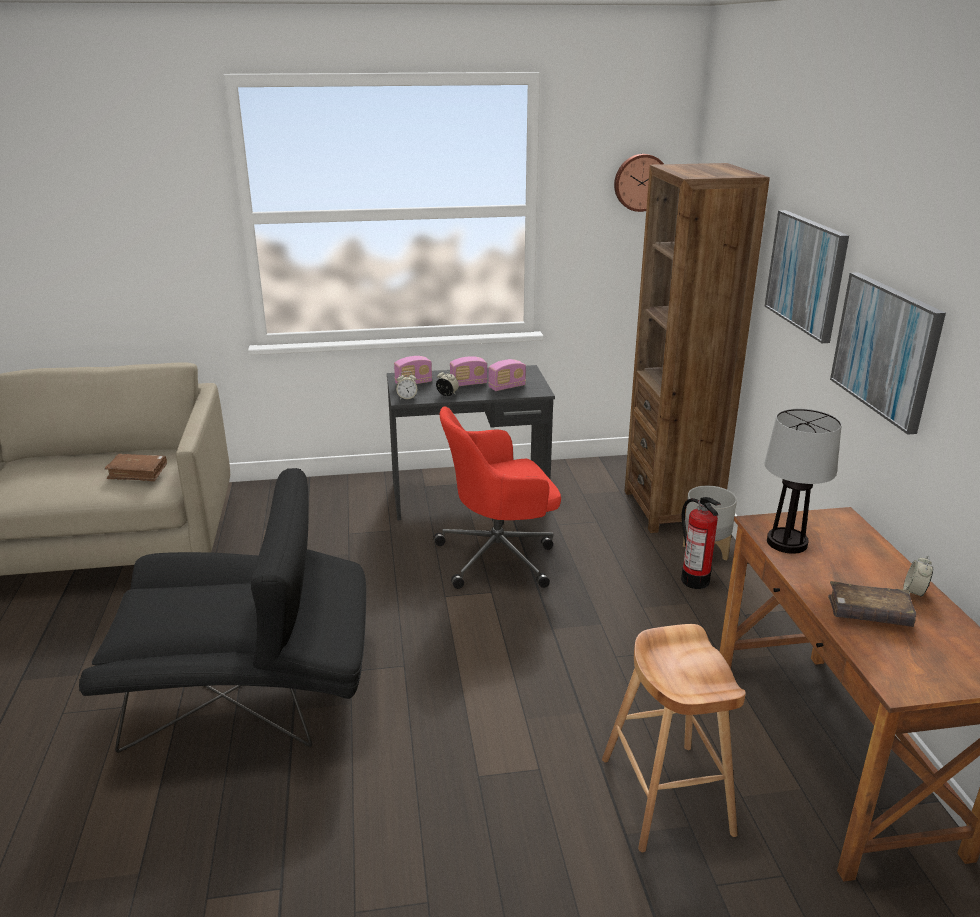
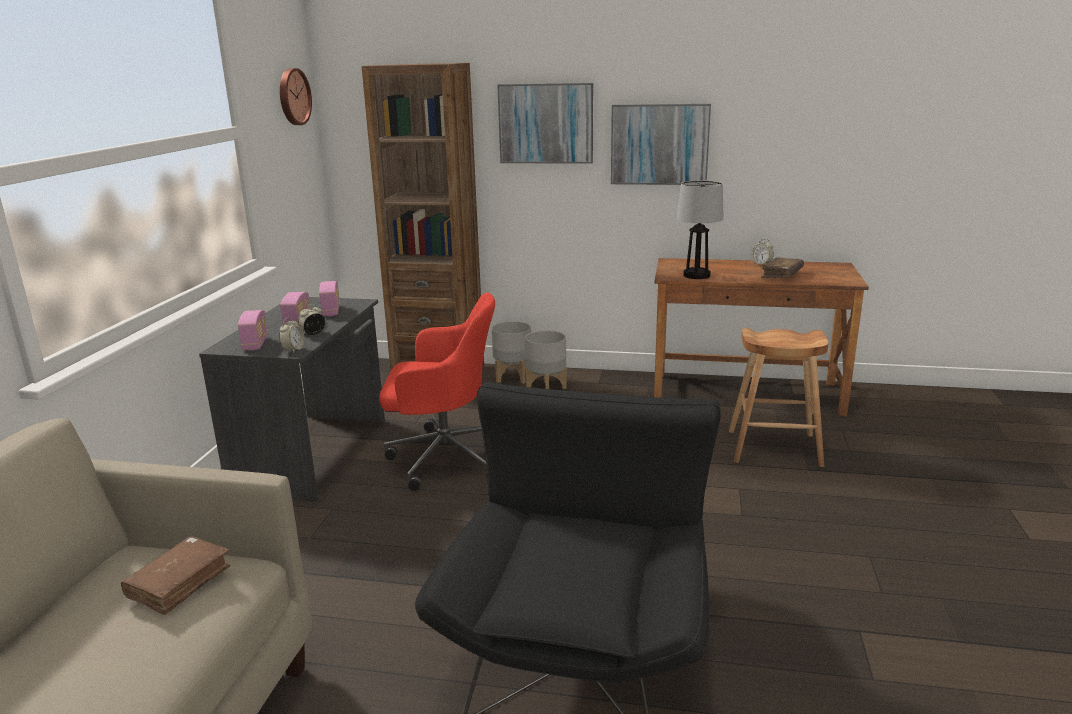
camera: 70 degrees left, 5 degrees down
(499, 557) = (444, 457): red office chair -> red office chair turned 90 degrees counterclockwise
(695, 580) = (546, 388): fire extinguisher -> grey planter

